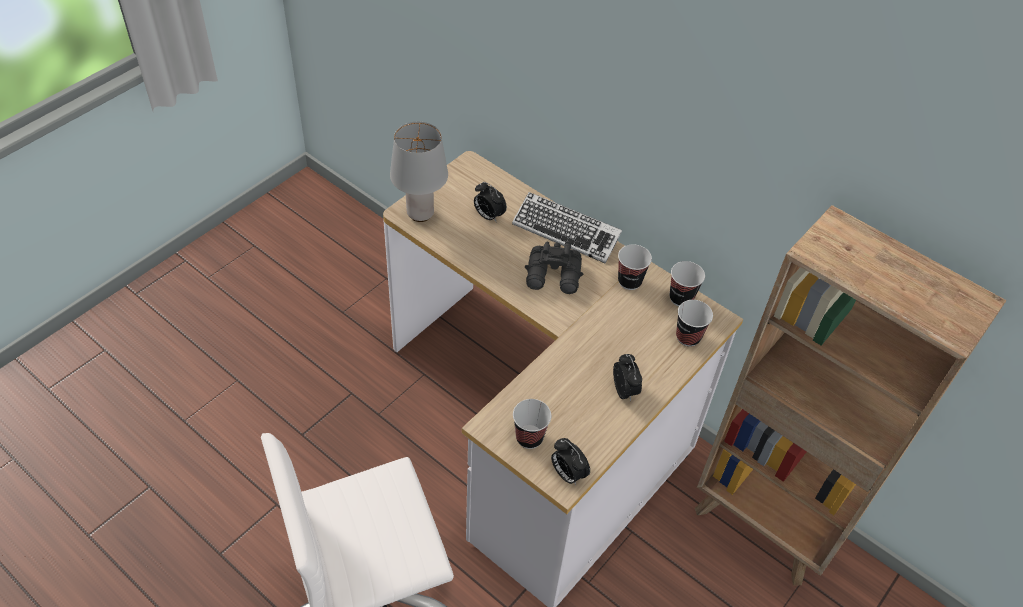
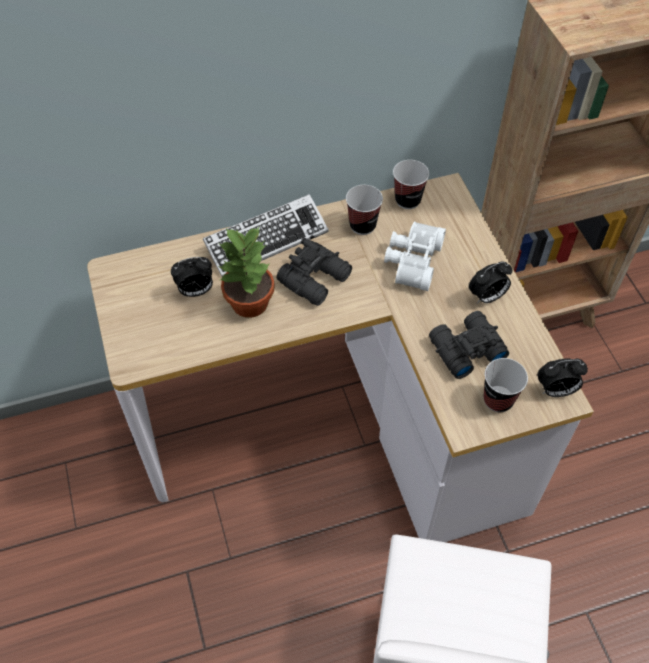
camera: 55 degrees left, 5 degrees up
(419, 213) = (143, 350): grey table lamp -> none
(502, 250) = (250, 303): none -> potted plant
(561, 396) = (464, 349): none -> black binoculars
(620, 327) = (411, 261): none -> white binoculars
(625, 391) = (487, 297): alarm clock -> alarm clock turned 135 degrees clockwise
(688, 337) = (454, 220): cup -> none

